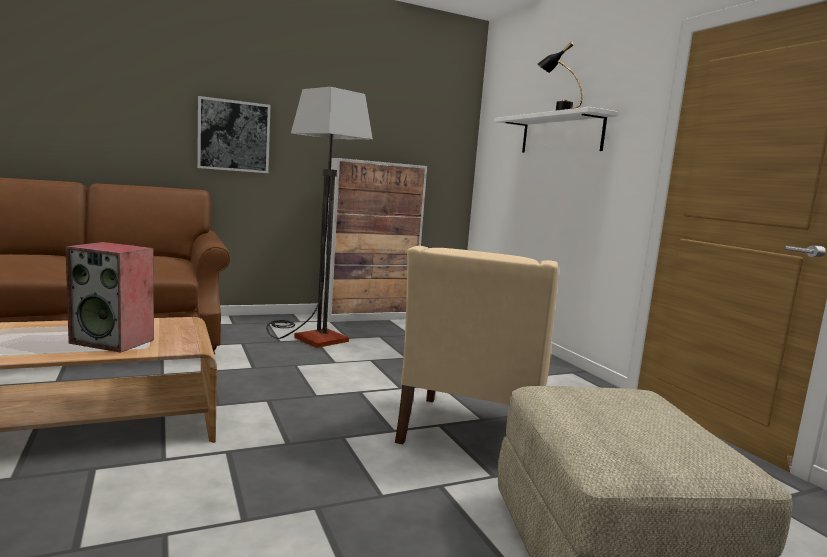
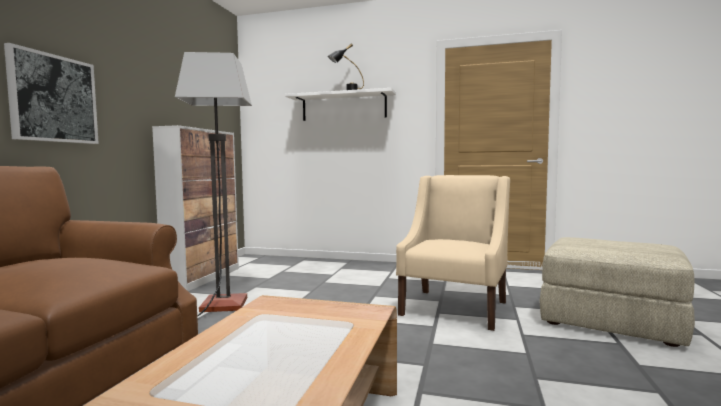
camera: 50 degrees left, 5 degrees down
(114, 341) = (313, 333): speaker -> none
(470, 431) = (455, 308): beige armchair -> beige armchair turned 120 degrees counterclockwise

